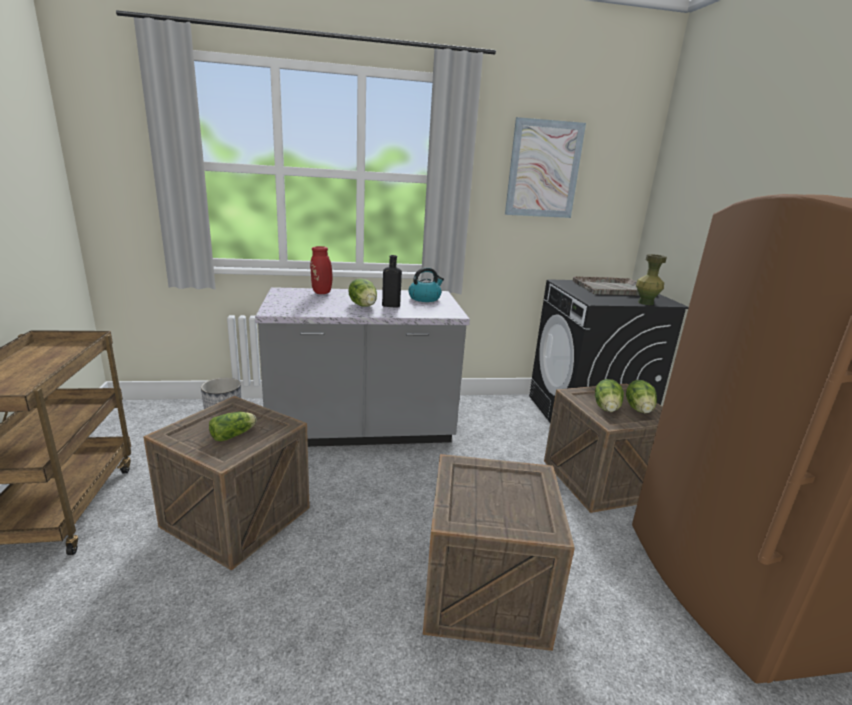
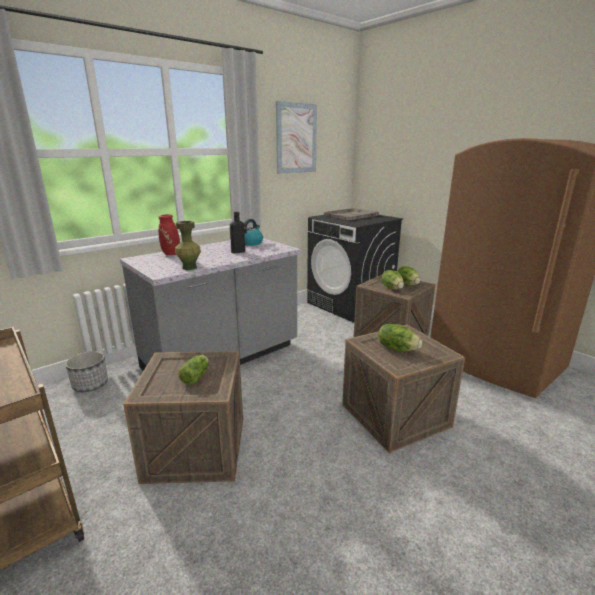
camera: 30 degrees left, 0 degrees up
(363, 305) = (219, 255): lettuce -> lettuce (397, 348)
(645, 303) = (381, 220): green vase -> green vase (189, 267)

